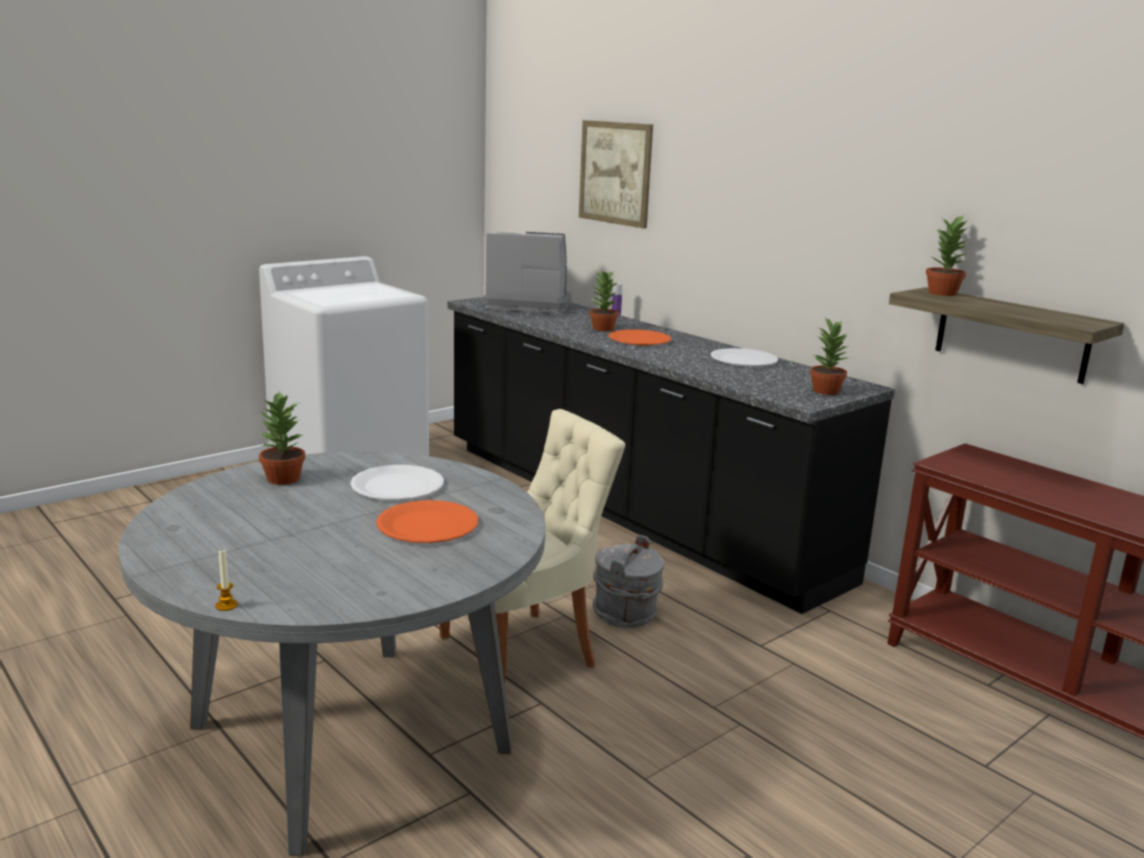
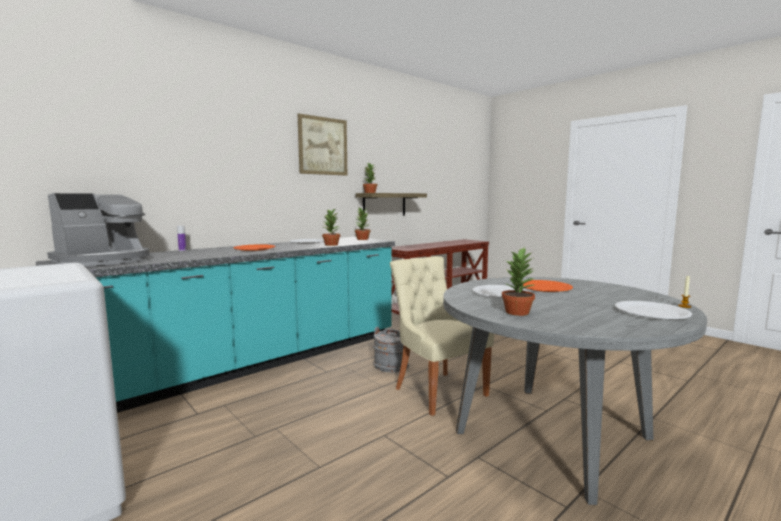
camera: 90 degrees left, 10 degrees down
(217, 563) = (651, 312): none -> white plate
(527, 304) = (104, 260): coffee machine -> coffee machine turned 150 degrees counterclockwise
(602, 328) = (217, 252): potted plant -> potted plant (331, 245)
(615, 173) = (142, 147): picture -> picture (323, 146)
(628, 510) = (254, 364): black counter -> turquoise counter

